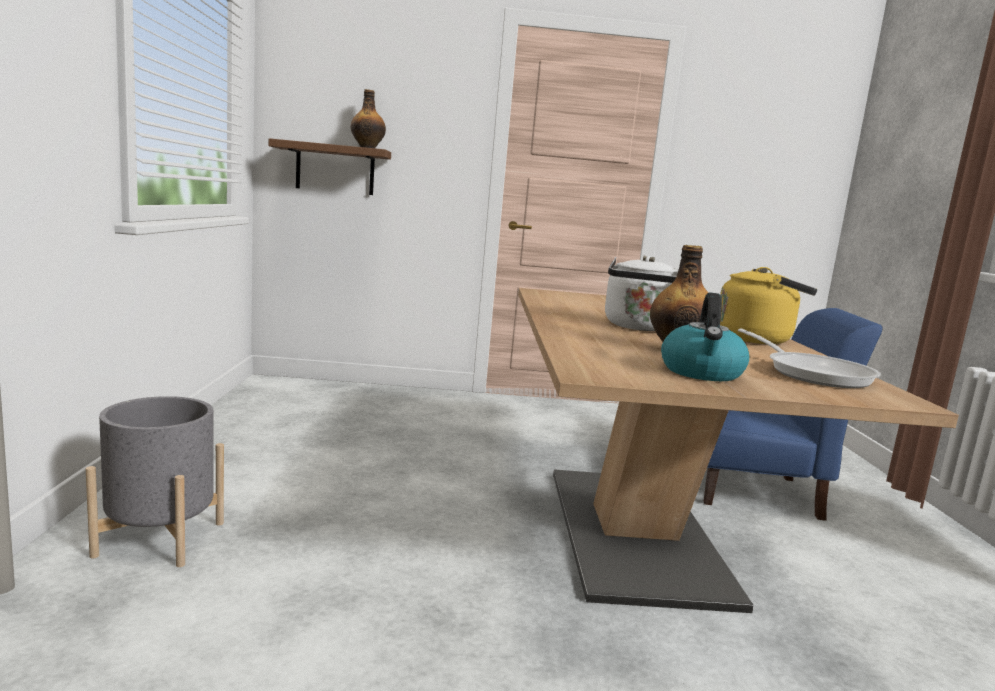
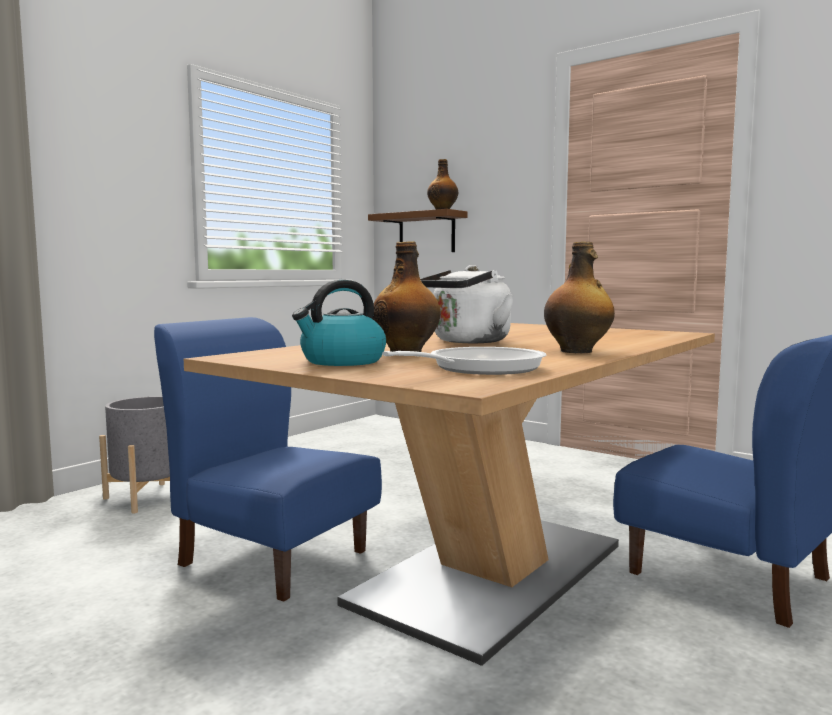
camera: 40 degrees right, 5 degrees down
(448, 572) = (273, 557): none -> blue chair
(757, 339) = (577, 351): yellow kettle -> bottle
(812, 373) = (478, 368): frying pan -> frying pan turned 150 degrees counterclockwise

